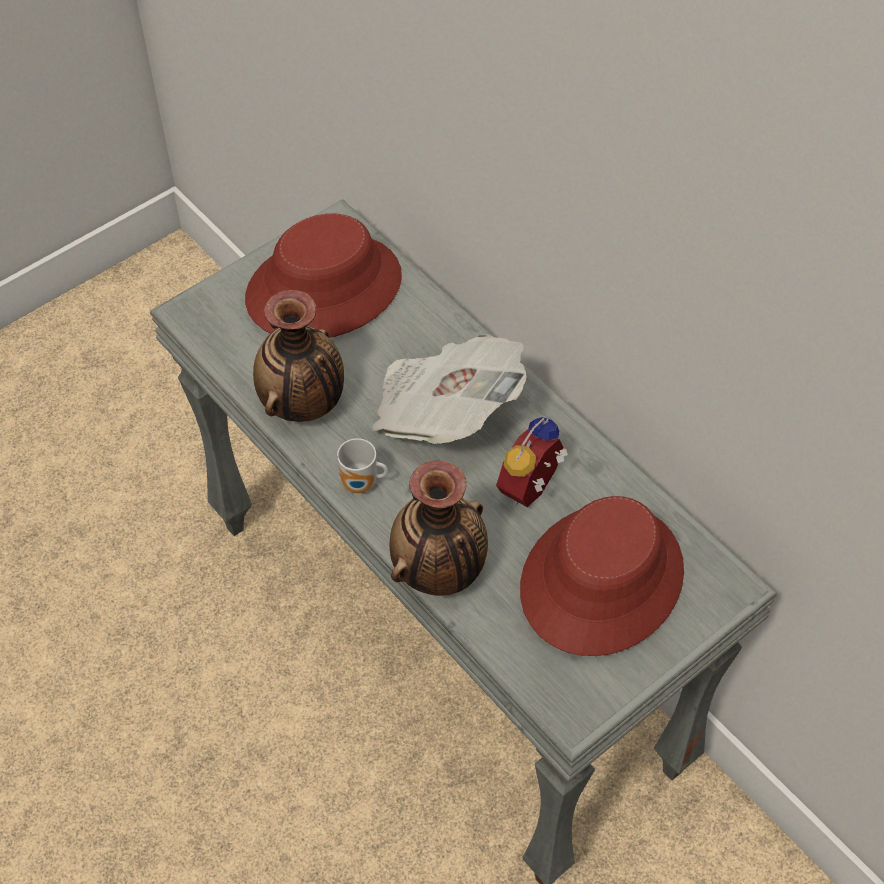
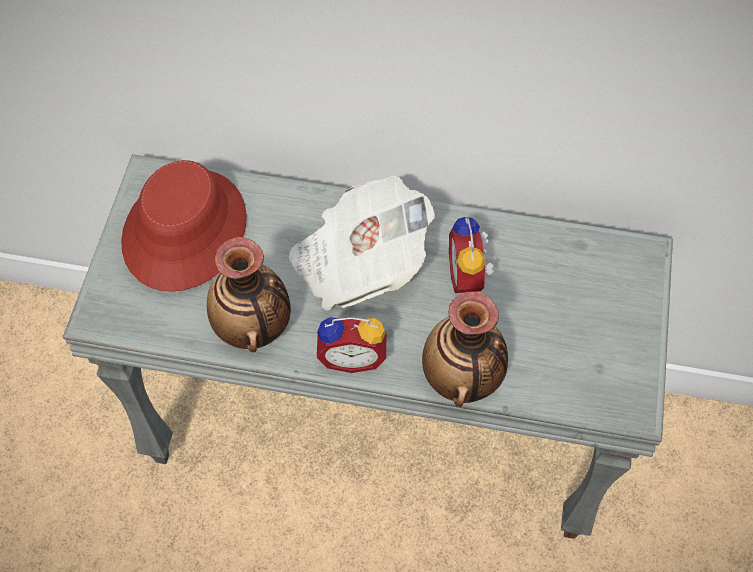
camera: 40 degrees left, 5 degrees up
(361, 485) = (352, 356): mug -> alarm clock
(601, 579) = (567, 306): red hat -> none

